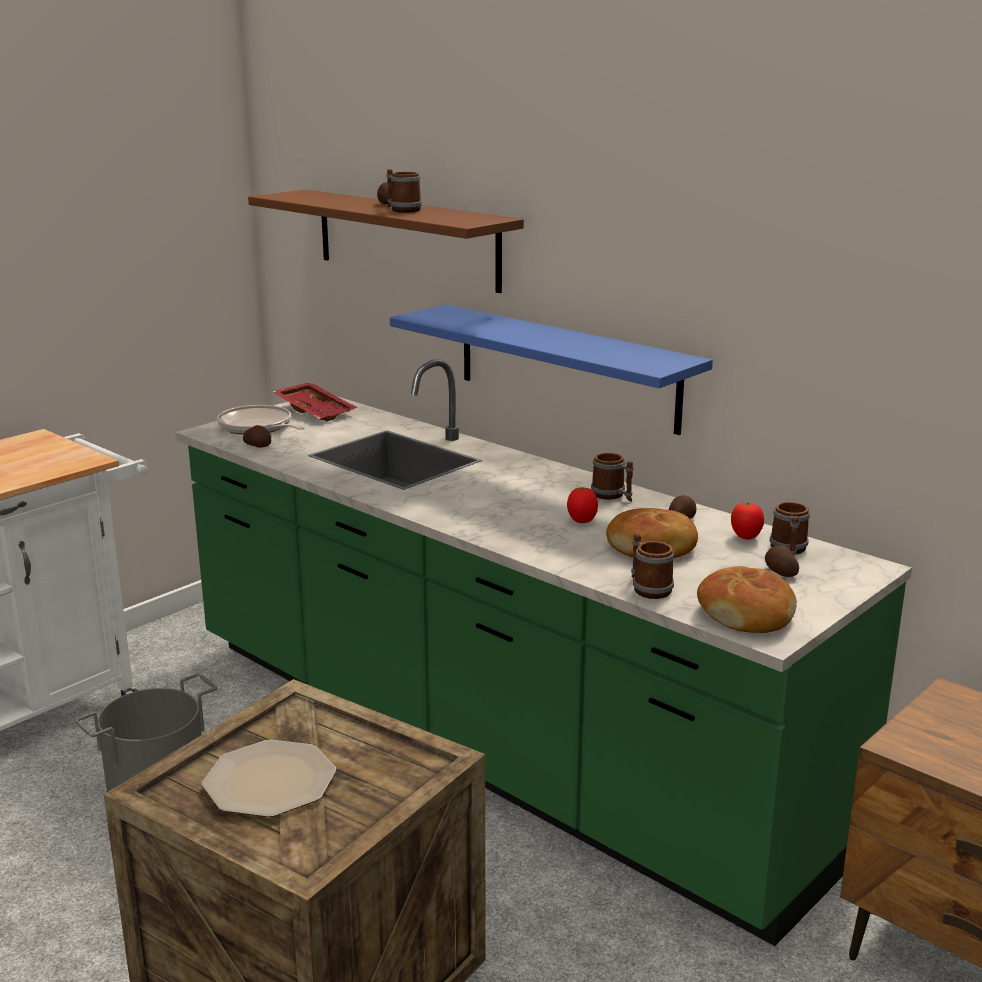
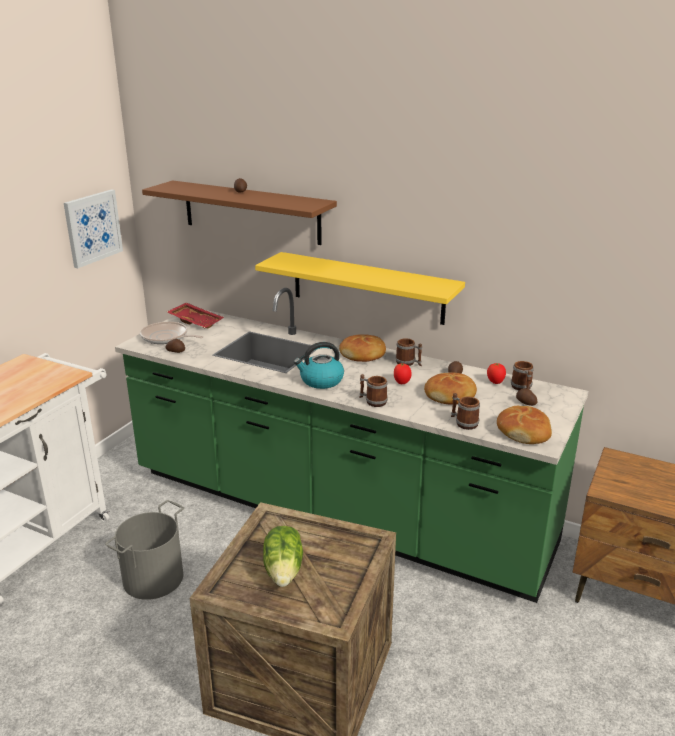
camera: 15 degrees left, 5 degrees up
(181, 255) = (92, 227): none -> picture
(271, 780) = (284, 570): plate -> lettuce
(402, 210) = (255, 197): mug -> mug (372, 401)
(451, 505) = (321, 381): none -> kettle
(545, 477) = (363, 355): none -> bread
(566, 367) = (367, 288): blue shelf -> yellow shelf

